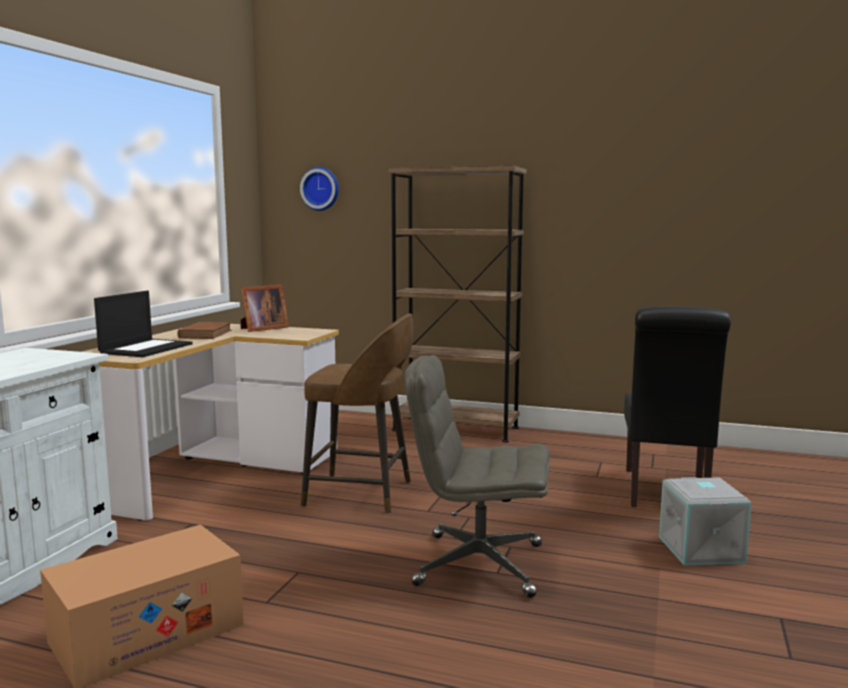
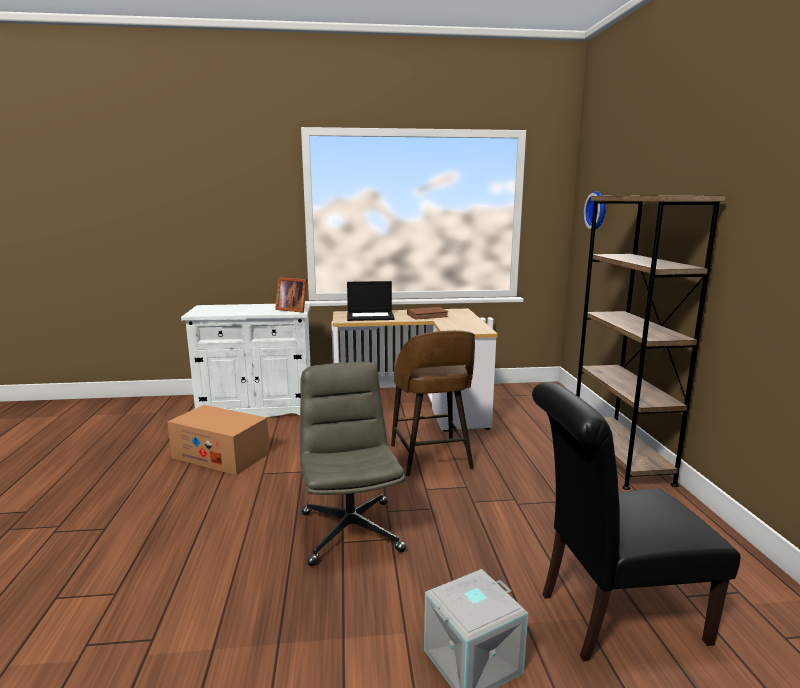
camera: 65 degrees right, 5 degrees up
(262, 329) = (466, 320): picture frame -> picture frame (292, 310)

